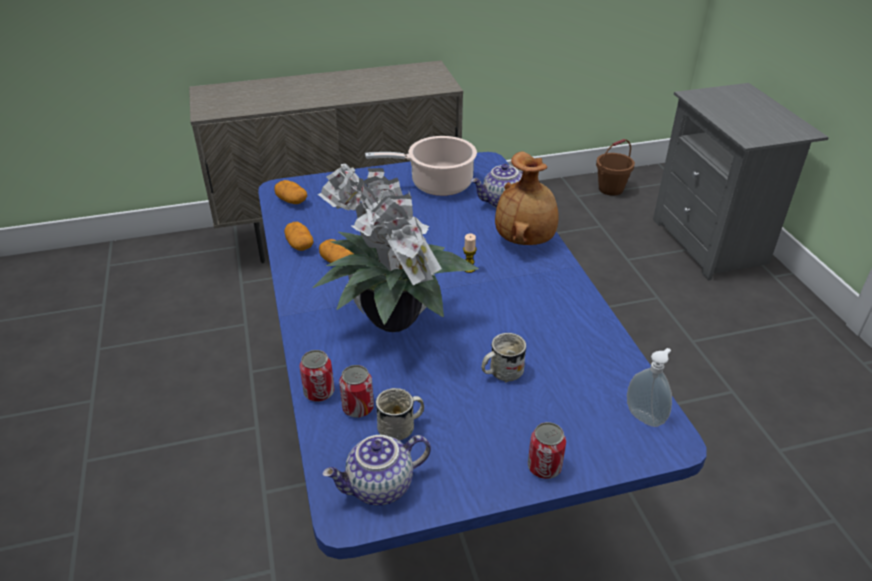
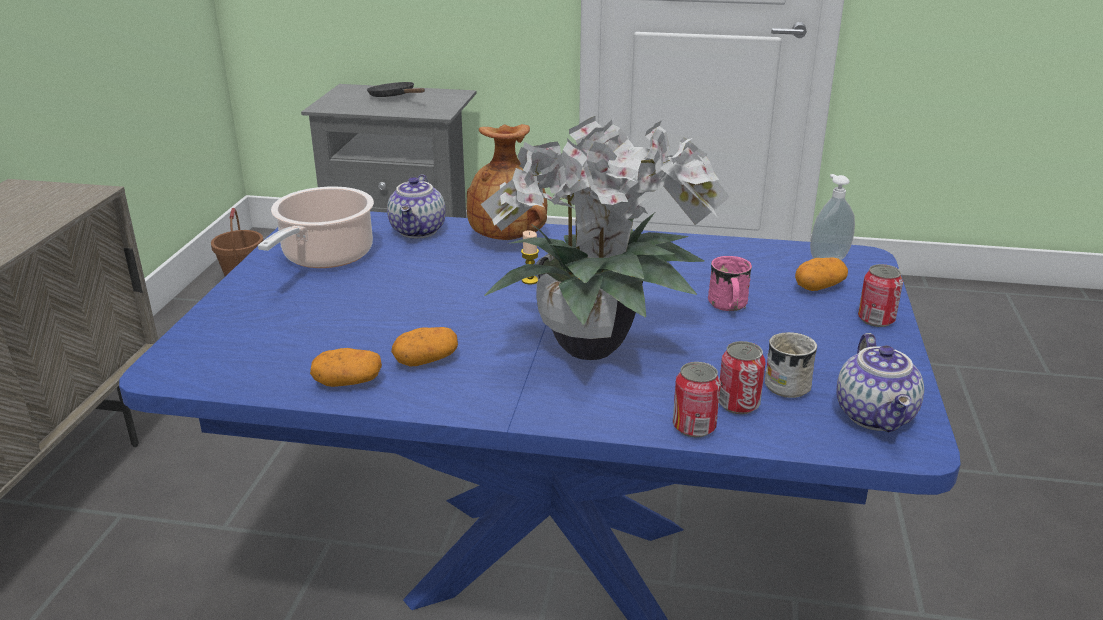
camera: 65 degrees left, 10 degrees down
(291, 201) = (215, 368): potato -> potato (819, 287)
(501, 372) = (728, 307): white mug -> pink mug
(755, 111) = (394, 97): none -> black frying pan

